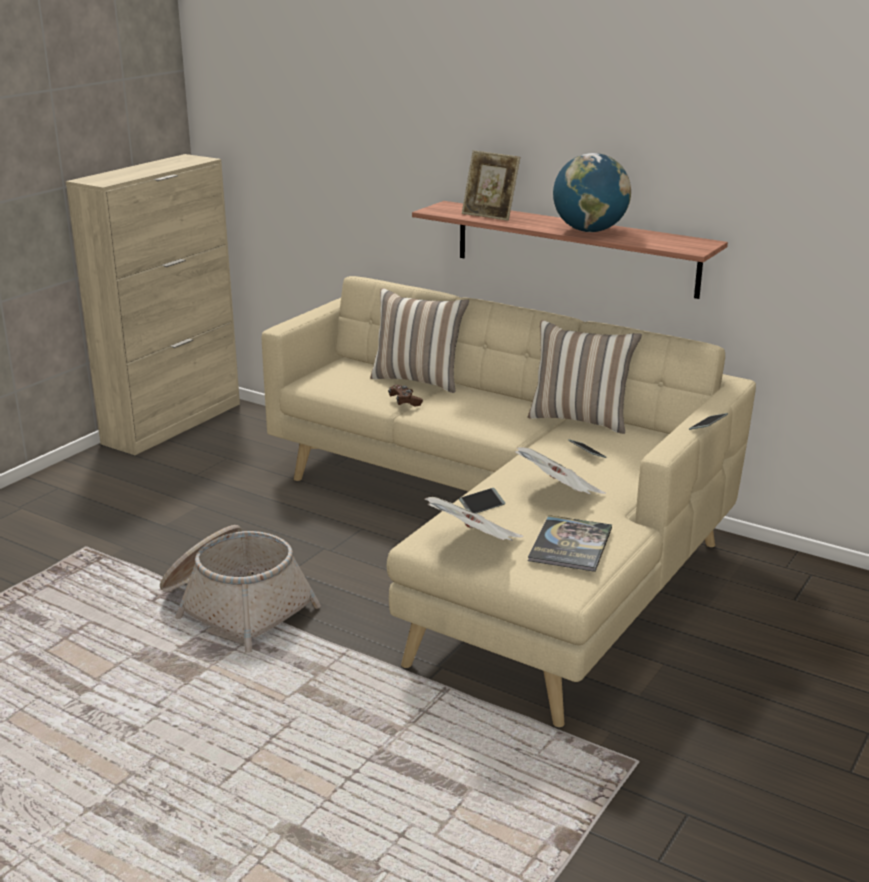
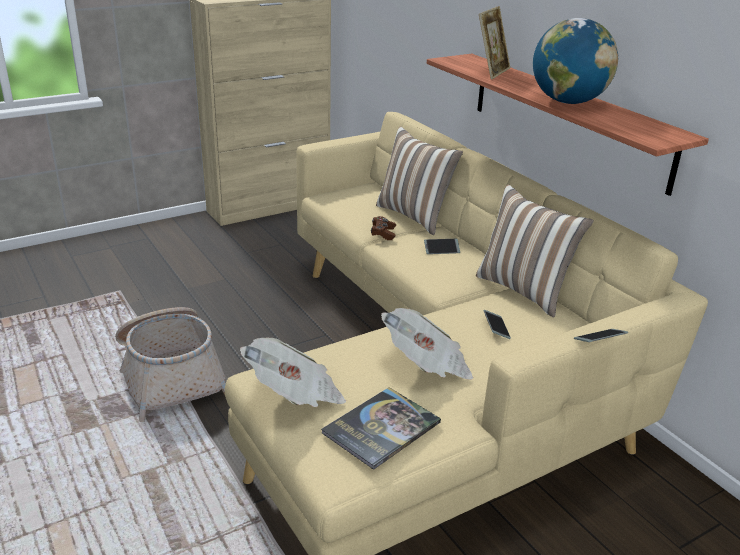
camera: 25 degrees right, 5 degrees up
(482, 505) = (343, 356): phone -> phone (441, 250)
(490, 215) = (491, 72): picture frame -> picture frame turned 120 degrees counterclockwise

